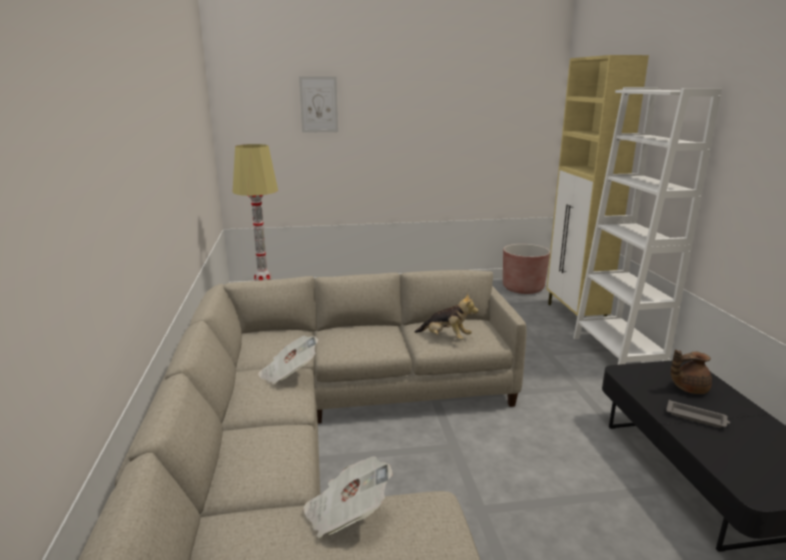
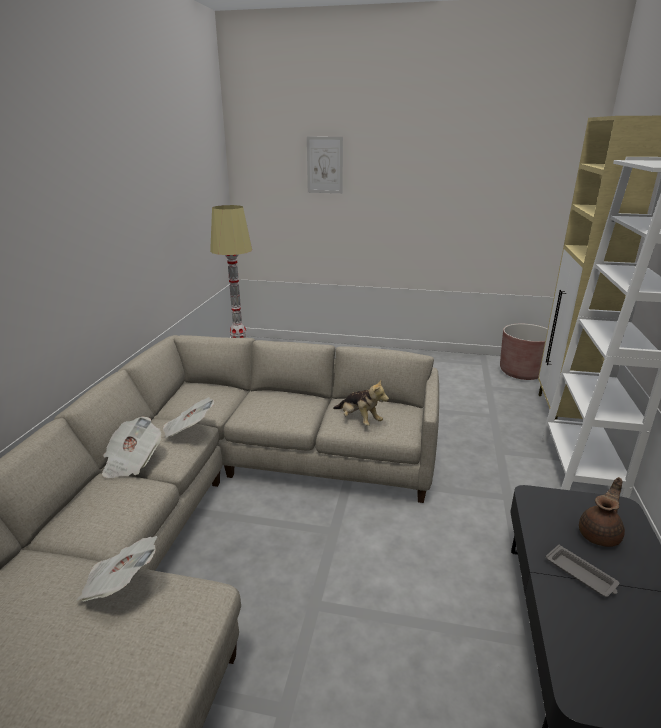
camera: 20 degrees right, 5 degrees up
(252, 412) = (132, 461): none -> newspaper
(688, 388) = (600, 534): brown teapot -> brown teapot turned 120 degrees clockwise

